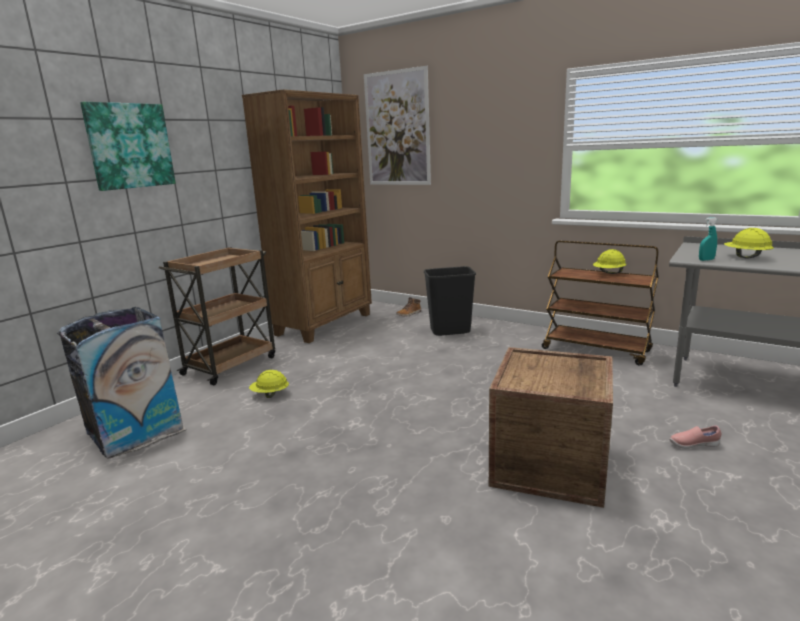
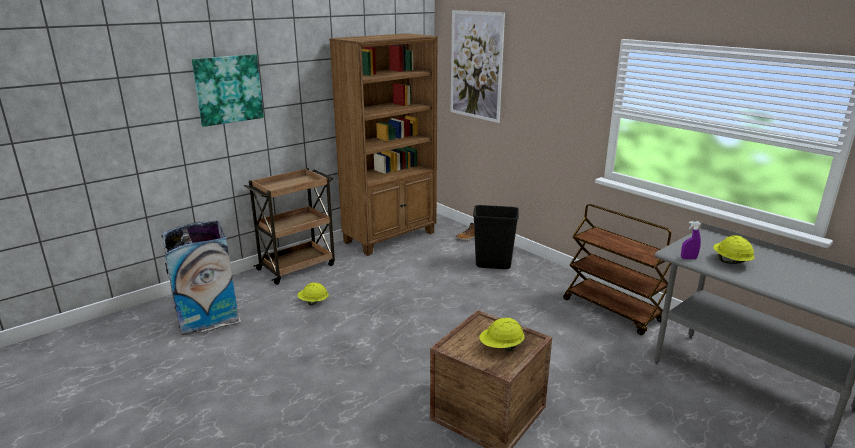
camera: 15 degrees right, 5 degrees up
(609, 273) = (631, 243): yellow hard hat -> yellow hard hat (501, 347)
(693, 445) = (622, 423): pink shoe -> none
(706, 260) = (688, 258): turquoise spray bottle -> purple spray bottle

